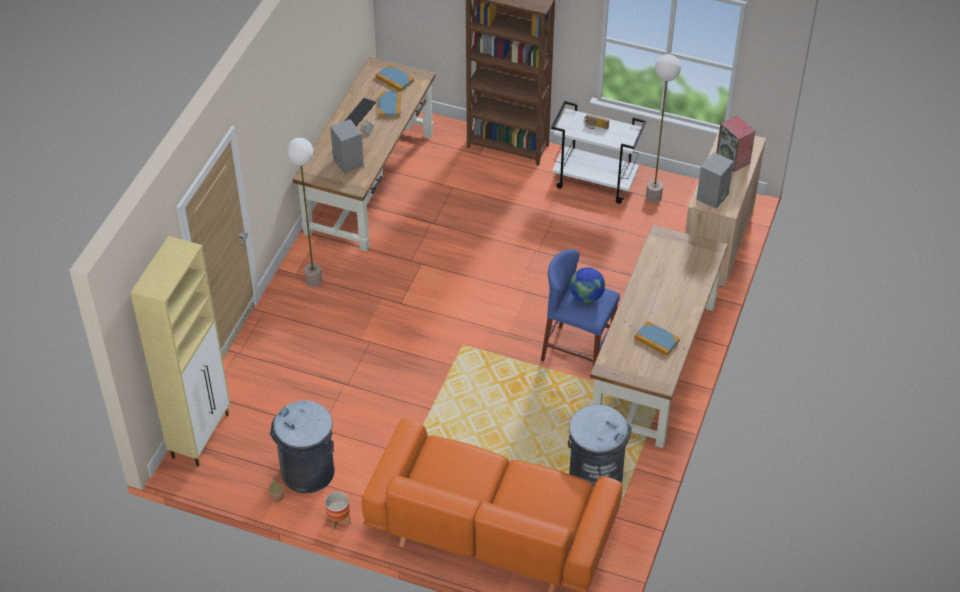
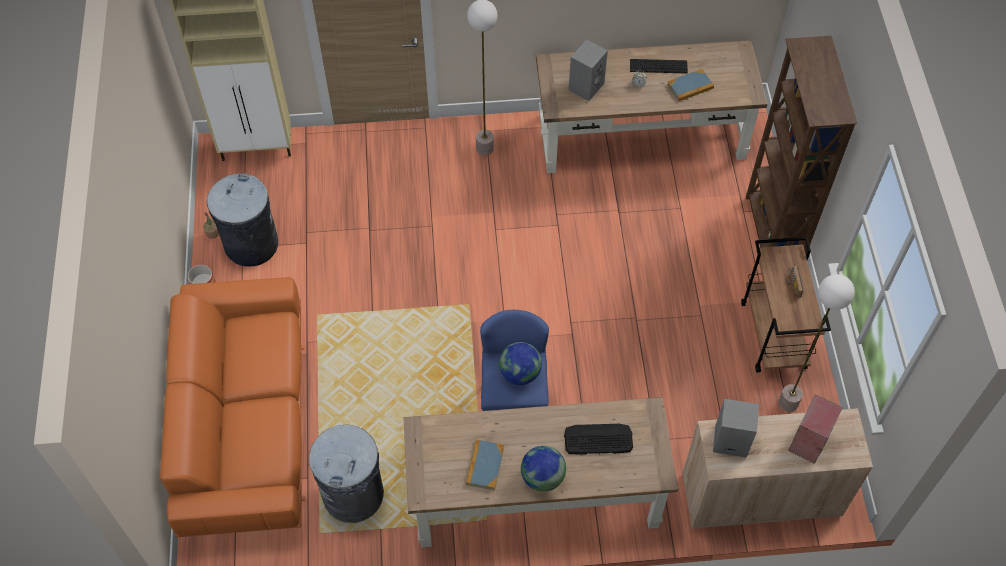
camera: 65 degrees right, 10 degrees up
(394, 79) = (732, 74): book -> none
(595, 182) = (774, 335): white cart -> brown cart
(668, 271) = (598, 439): none -> keyboard
(682, 311) = (542, 477): none -> globe

